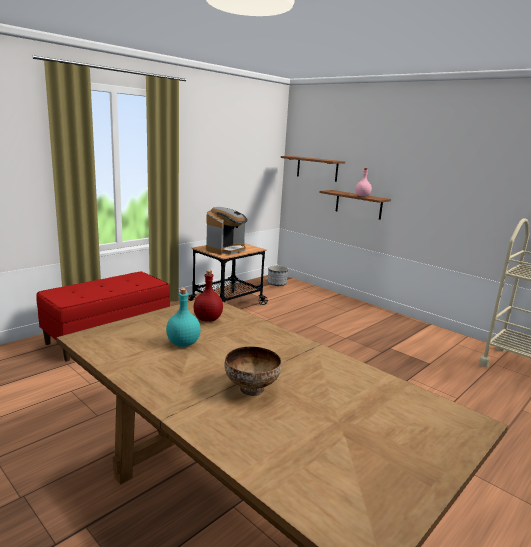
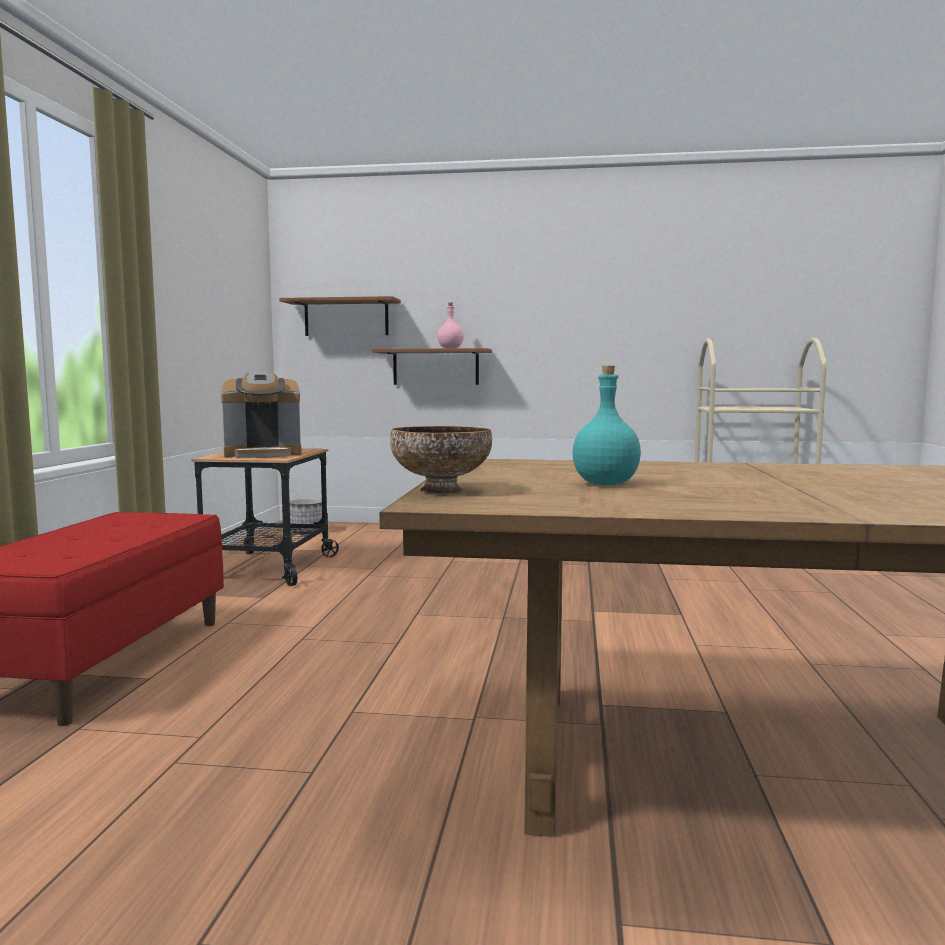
camera: 35 degrees left, 10 degrees down
(207, 319) = (545, 469): red bottle -> none
(226, 249) = (263, 454): coffee machine -> coffee machine turned 75 degrees clockwise
(250, 389) = (833, 490): bowl -> bowl (440, 490)

